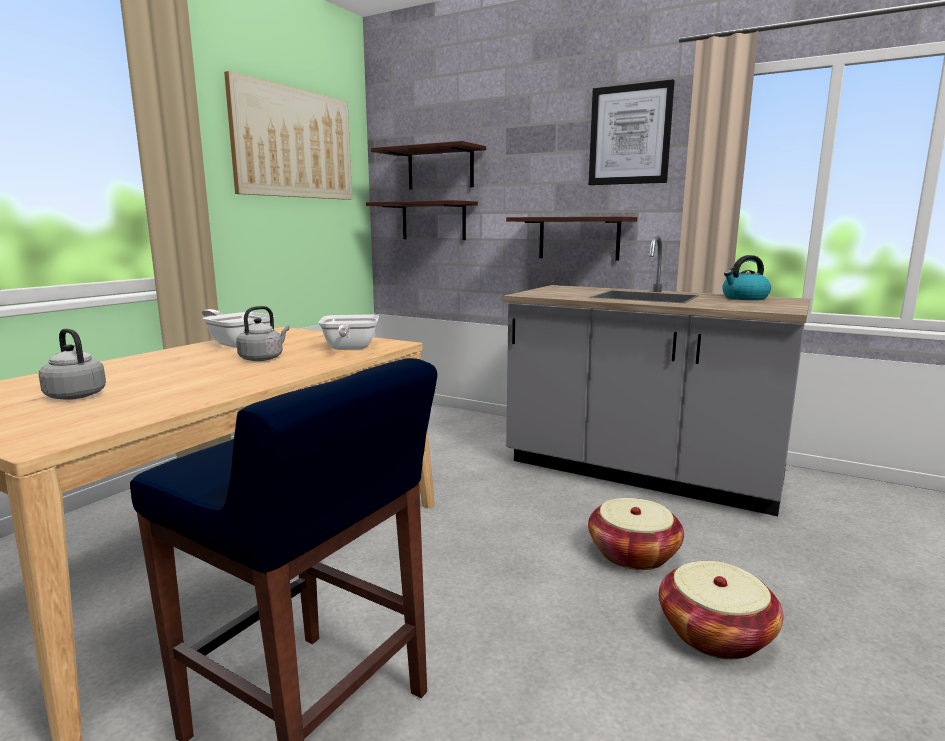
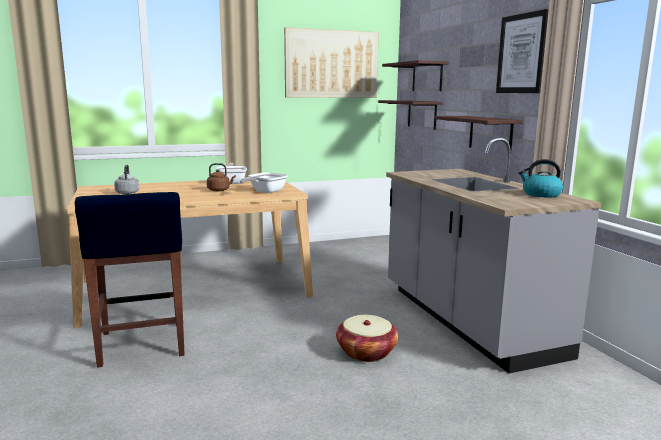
camera: 40 degrees right, 0 degrees up
(263, 358) = (220, 190): grey kettle -> brown kettle
(715, 634) = (332, 395): basket -> none

